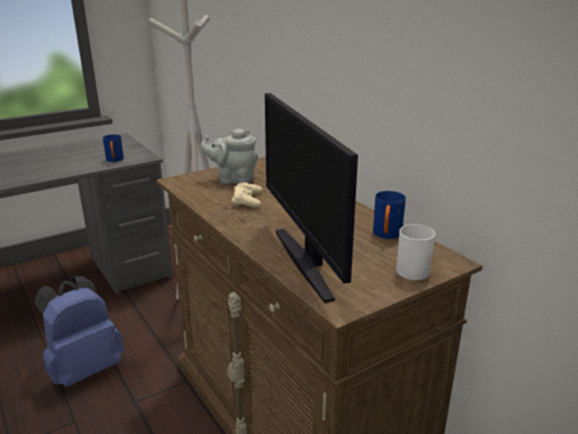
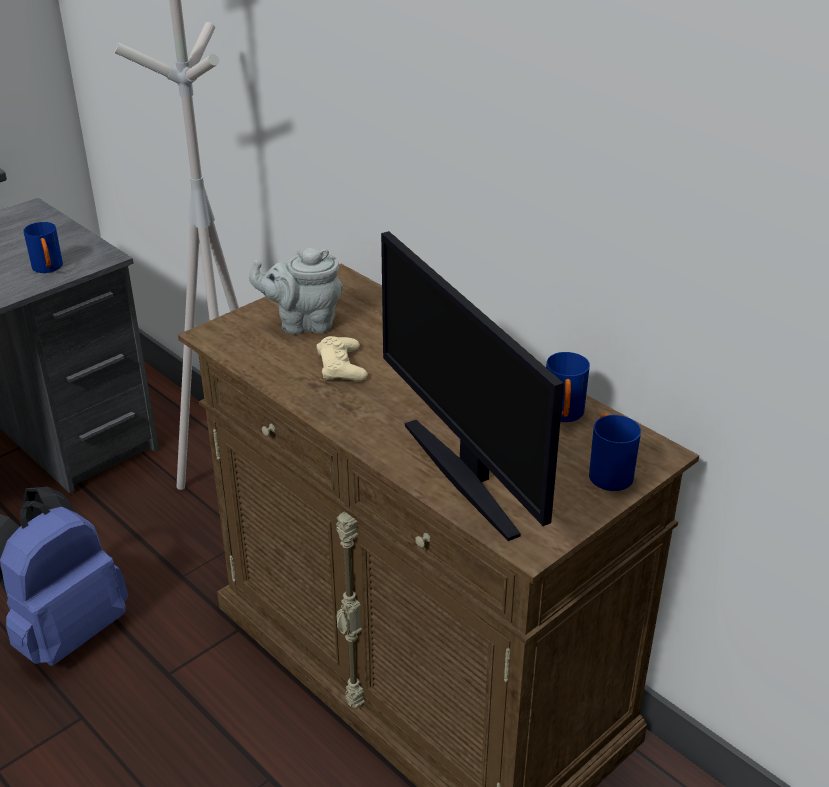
camera: 10 degrees left, 10 degrees up
(410, 268) = (607, 472): white mug -> blue mug

